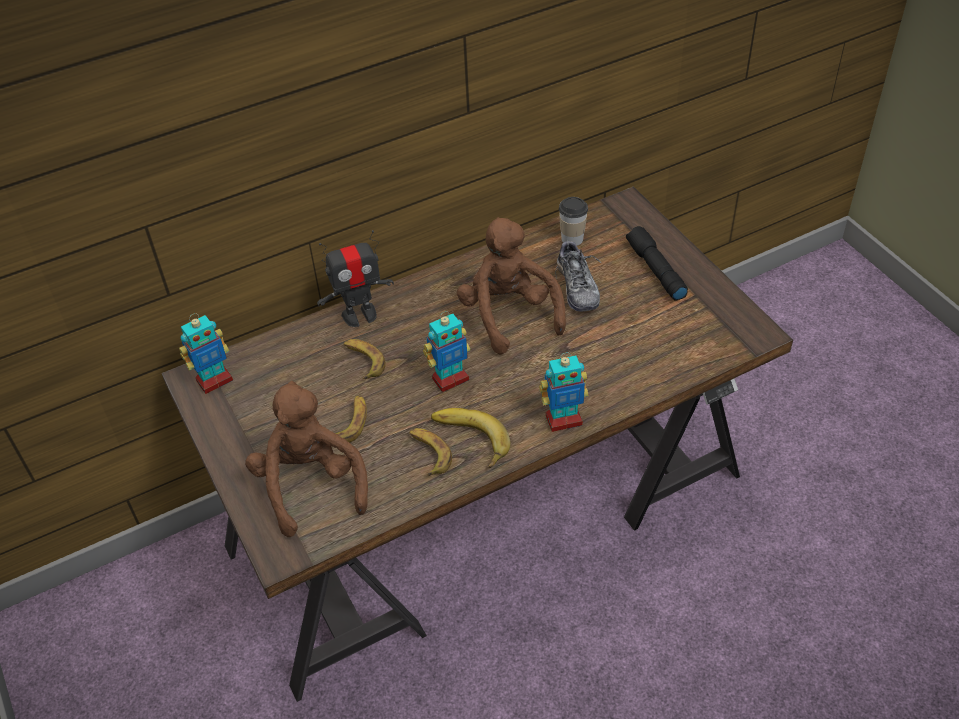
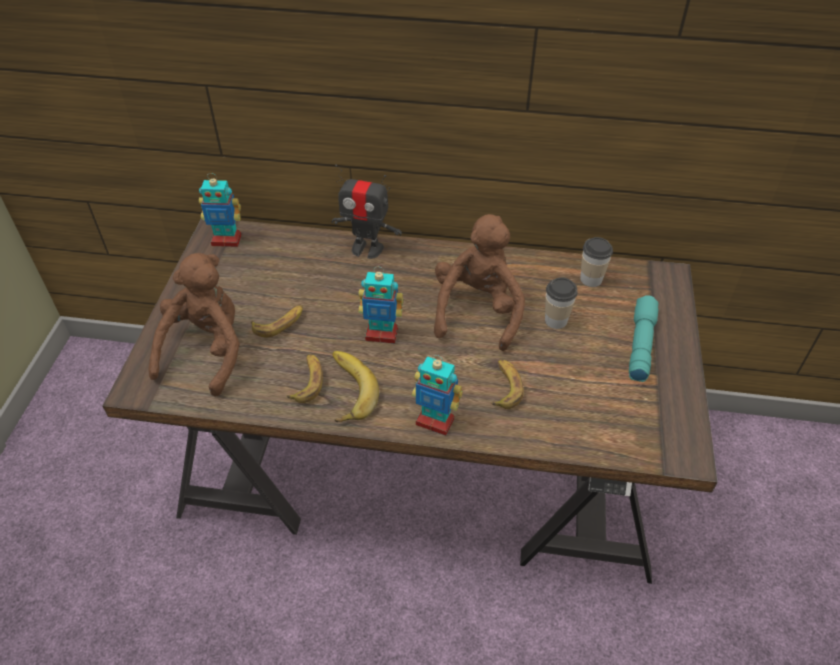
camera: 35 degrees right, 0 degrees up
(363, 361) = (335, 283): banana -> banana (504, 387)
(577, 287) = (556, 320): shoe -> cup
(655, 270) = (639, 343): black flashlight -> turquoise flashlight

